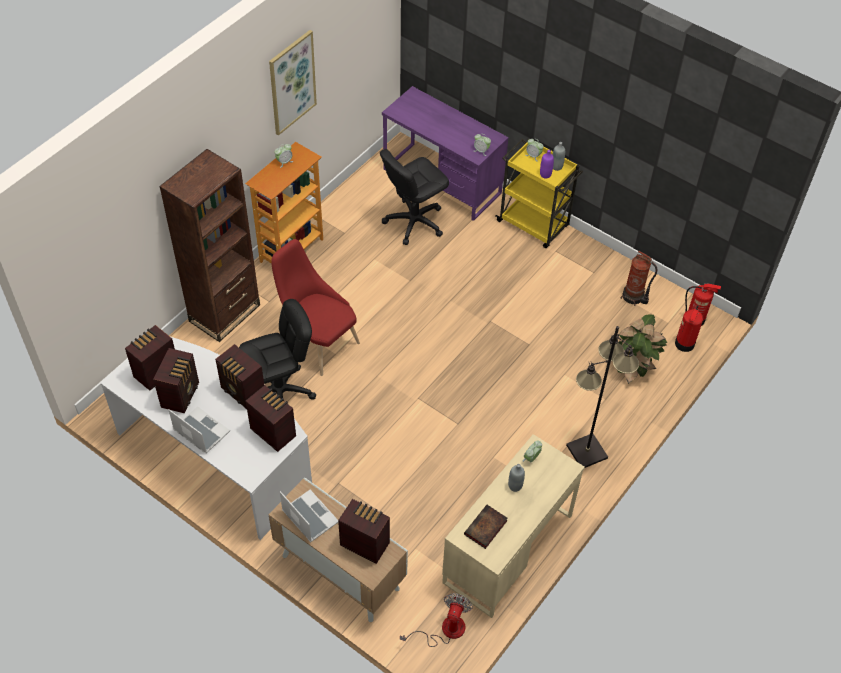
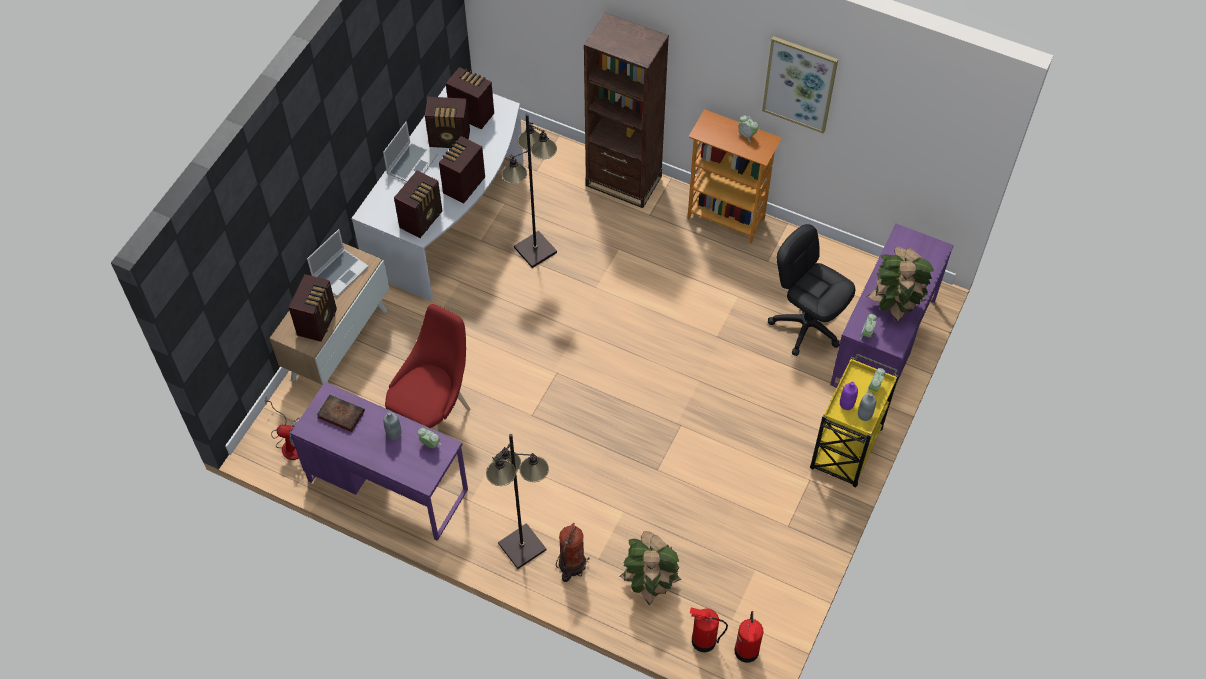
camera: 80 degrees right, 5 degrees up
(280, 392) = (535, 250): black office chair -> black floor lamp
(318, 342) = (607, 269): red chair -> red chair (434, 415)
(459, 130) = (894, 305): none -> potted plant
(507, 548) = (387, 484): beige desk -> purple desk
(633, 297) = (762, 575): fire extinguisher -> fire extinguisher (571, 565)

